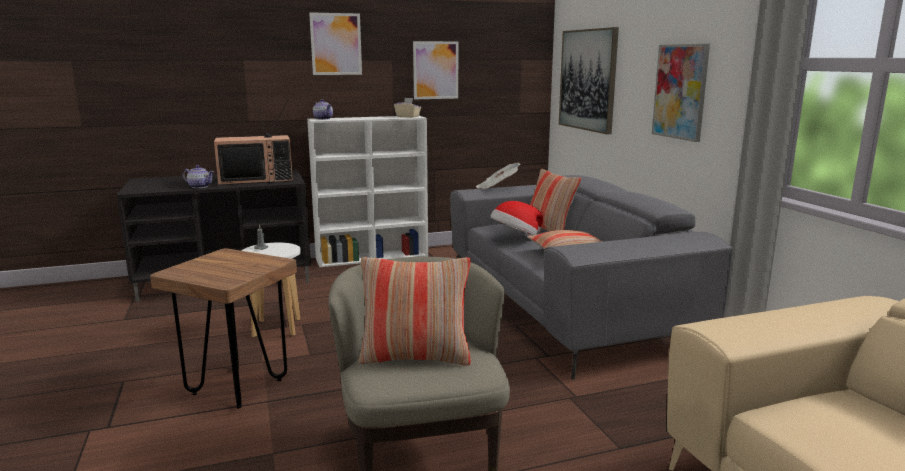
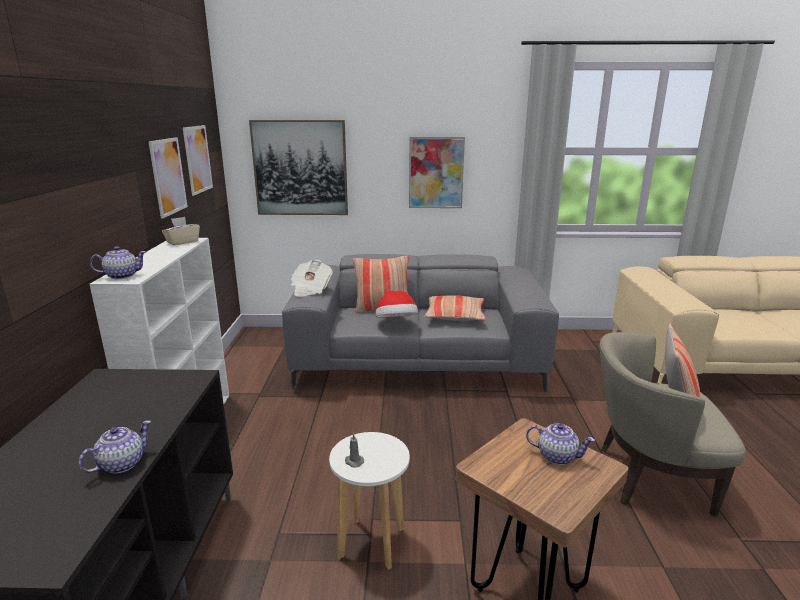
camera: 70 degrees left, 5 degrees up
(239, 269) = (556, 456): none -> teapot
(257, 179) = (135, 405): television -> none
(336, 44) = (89, 156): picture -> picture (198, 159)

